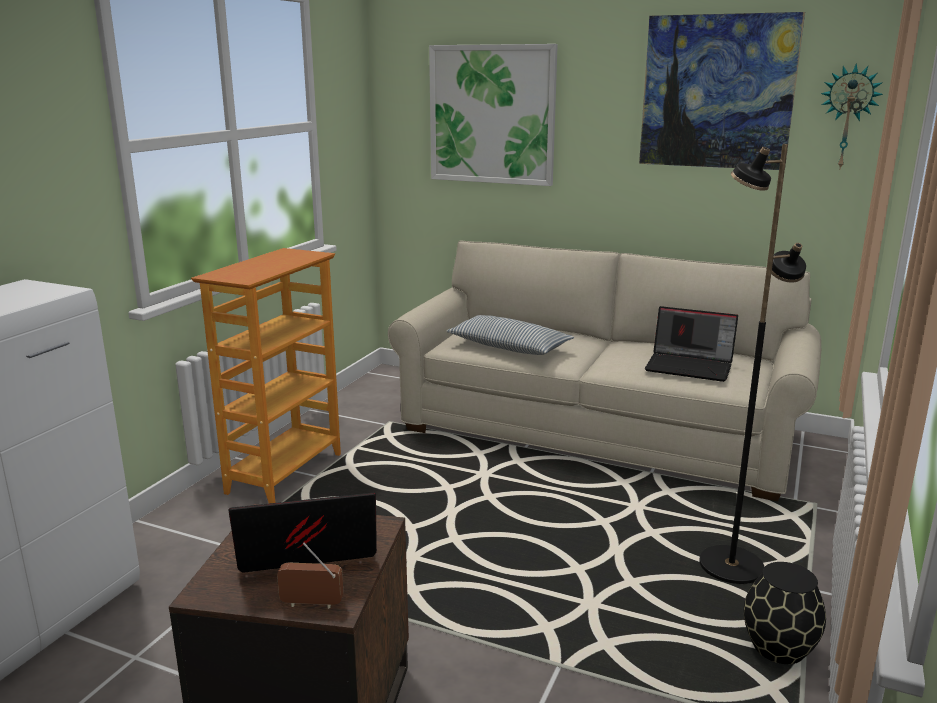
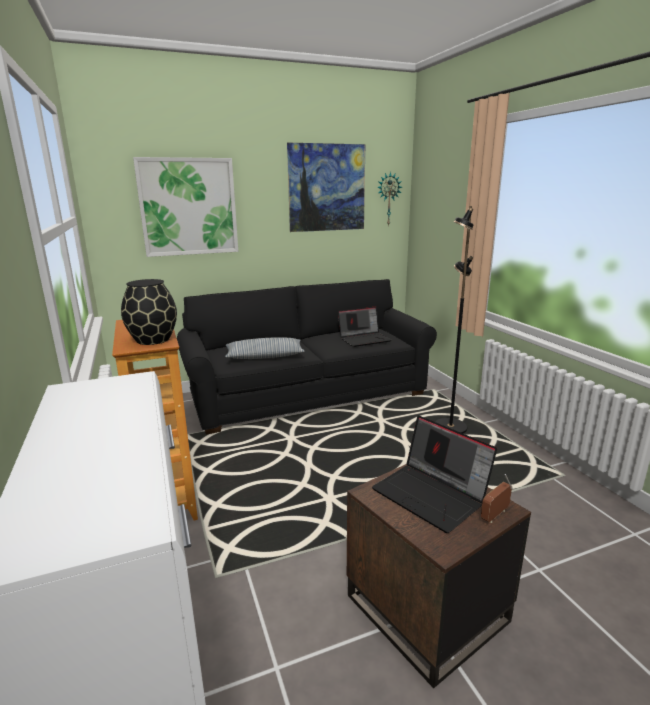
camera: 45 degrees left, 0 degrees up
(305, 551) = (432, 495): laptop -> laptop turned 75 degrees counterclockwise
(598, 431) = (307, 394): beige sofa -> black sofa
(778, 650) = (512, 450): black vase -> black vase (153, 340)

